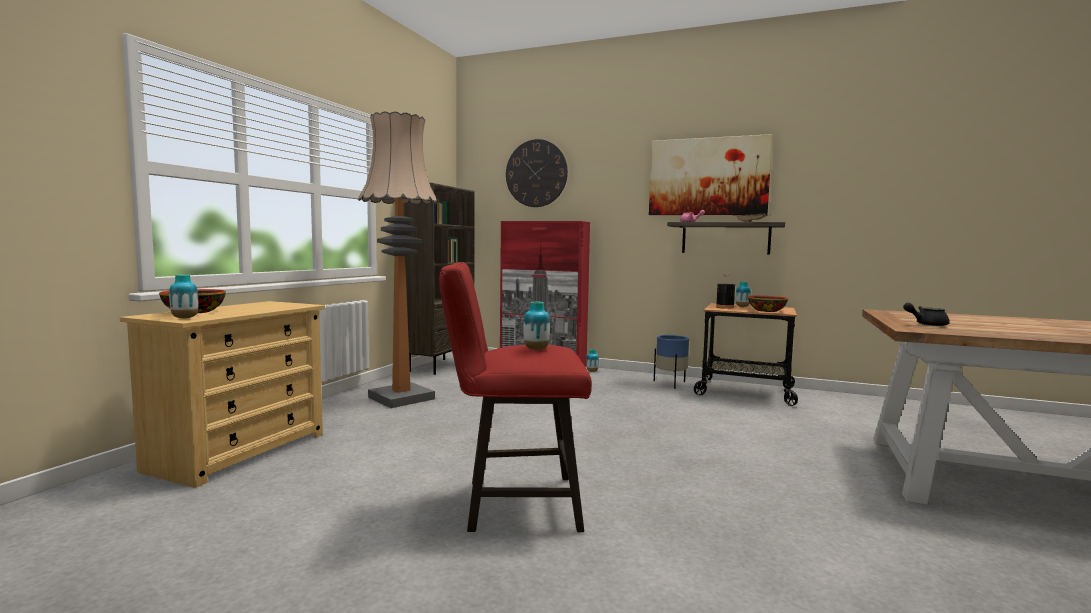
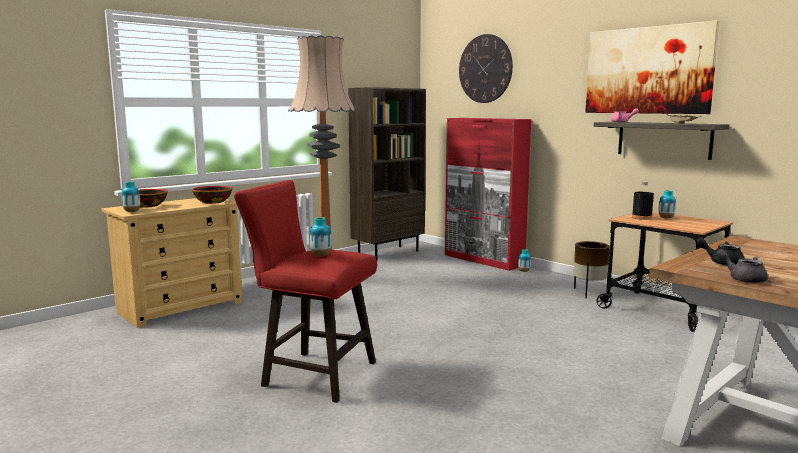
camera: 25 degrees right, 5 degrees up
(671, 384) = (589, 293): blue planter -> brown planter
(766, 311) = (679, 225): bowl -> bowl (213, 202)
(980, 333) = (742, 278): none -> grey teapot

